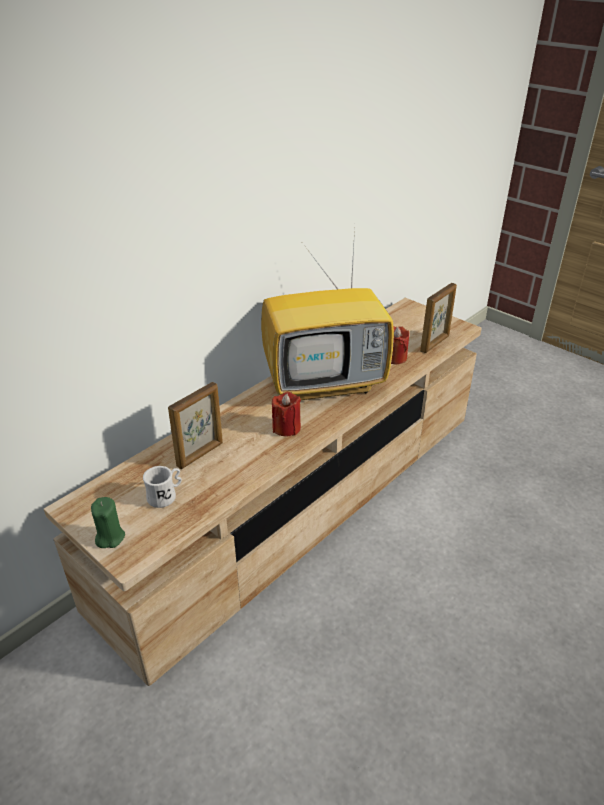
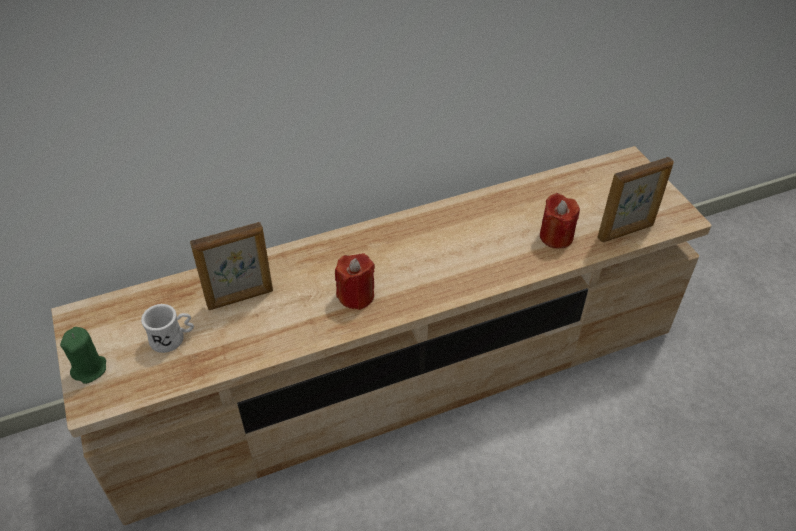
camera: 25 degrees right, 10 degrees up
(326, 383) = (444, 247): television -> none

